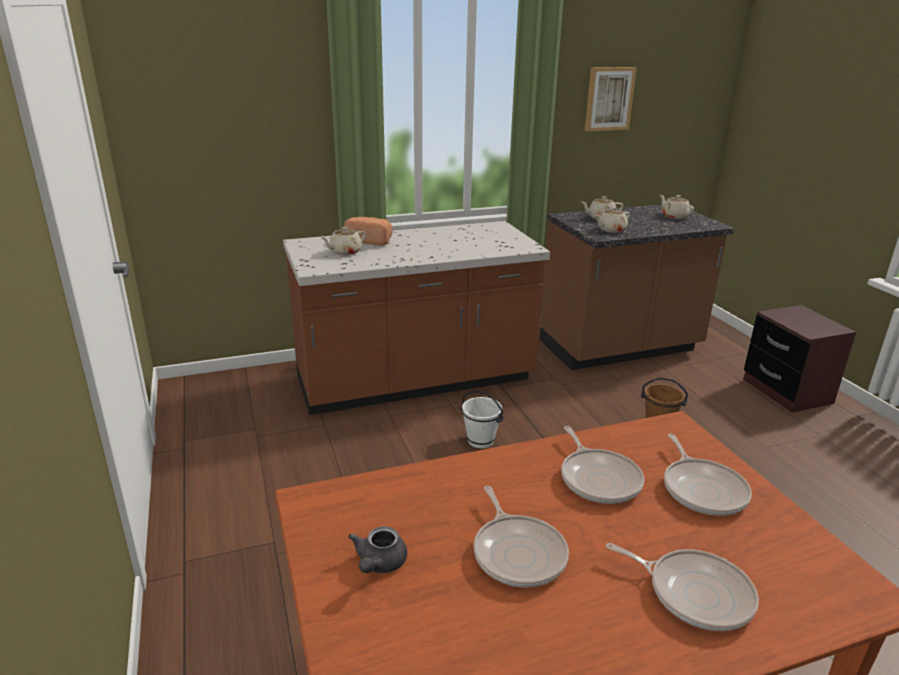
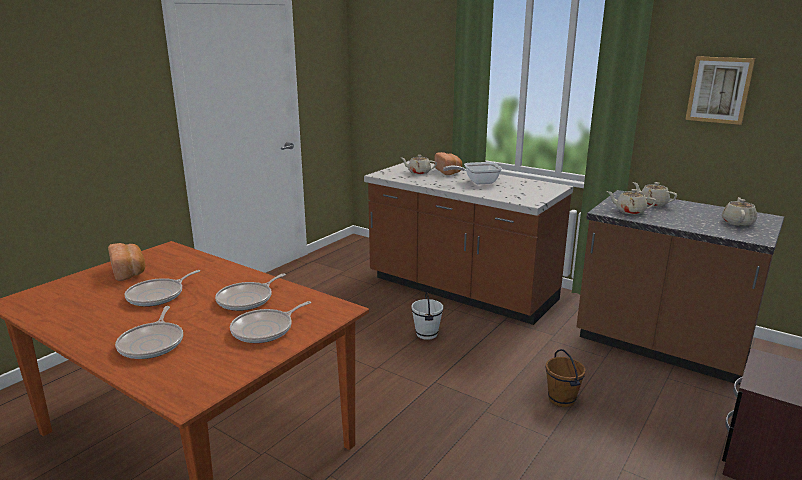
camera: 55 degrees right, 5 degrees down
(379, 564) = (129, 272): grey teapot -> bread
(432, 243) = (477, 182): none -> frying pan

